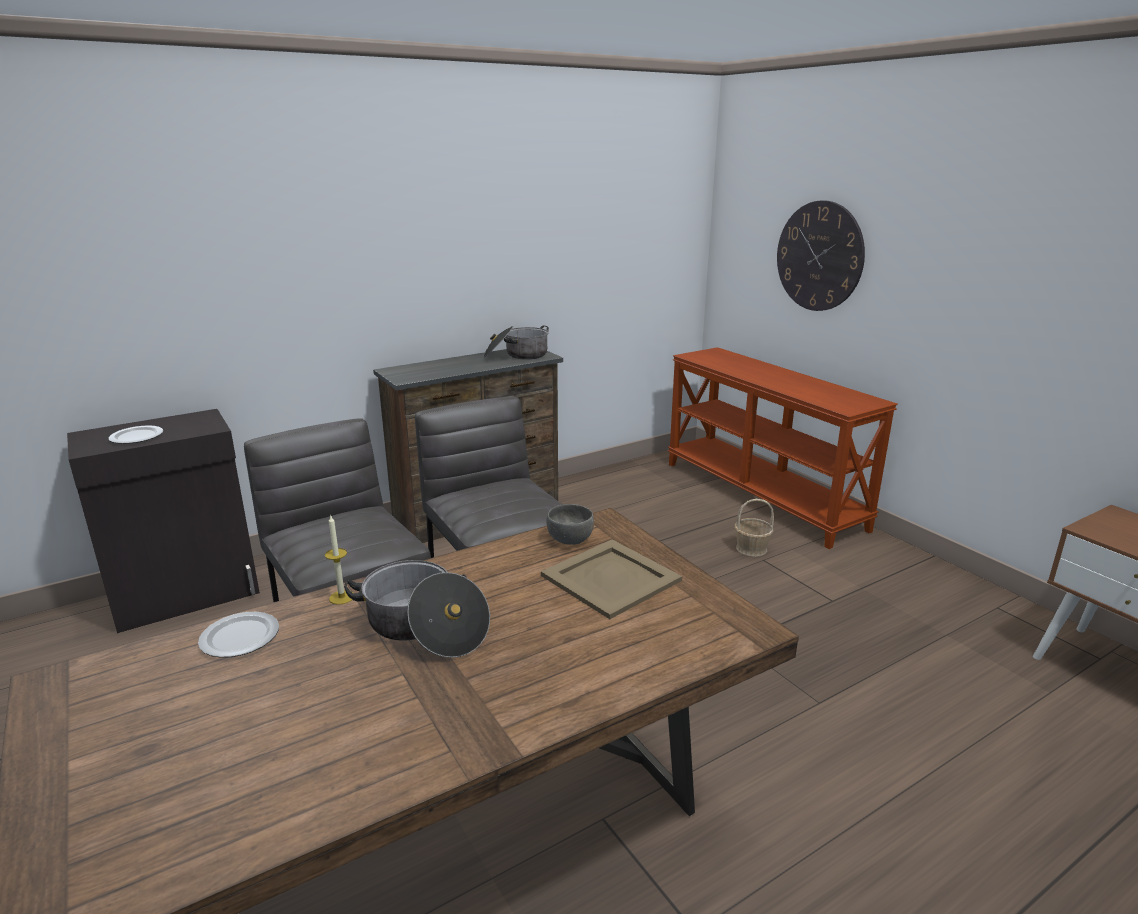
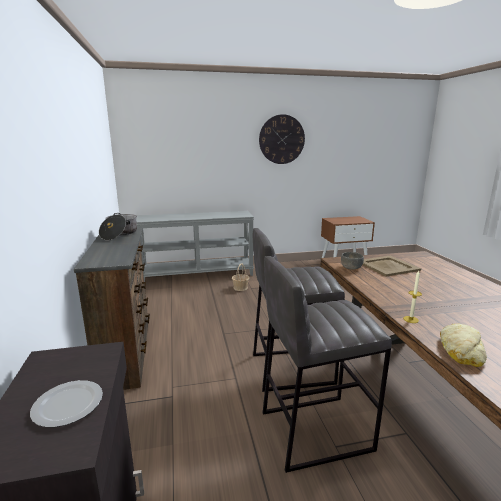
camera: 70 degrees left, 5 degrees down
(239, 636) = (461, 350): plate -> bread
(424, 627) = (436, 302): cooking pot -> none
(762, 495) = (198, 274): brown console table -> grey console table
(819, 256) = (193, 158): wall clock -> wall clock (281, 139)

